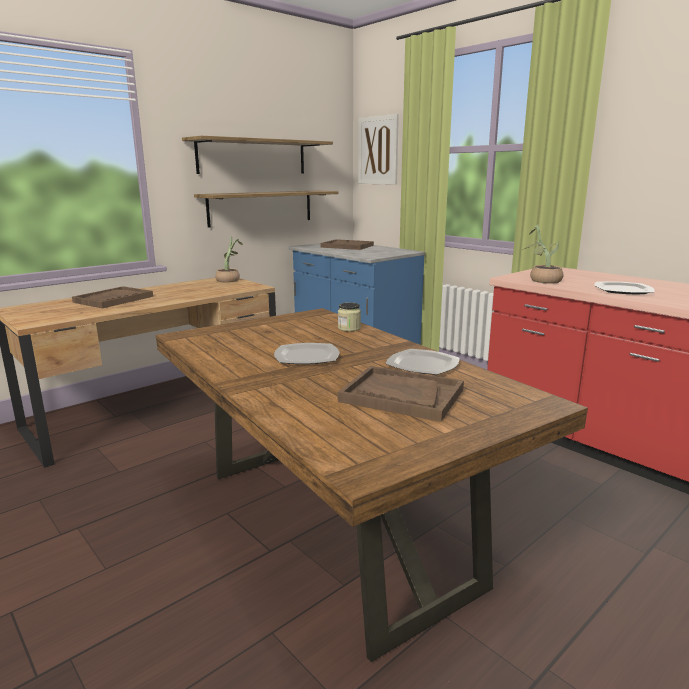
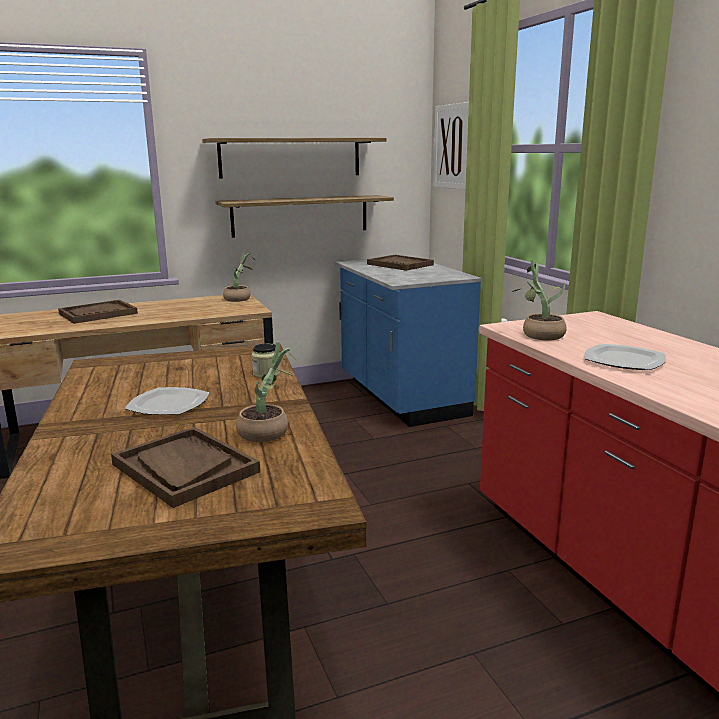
camera: 20 degrees right, 0 degrees up
(422, 364) = (269, 432): plate -> potted plant

